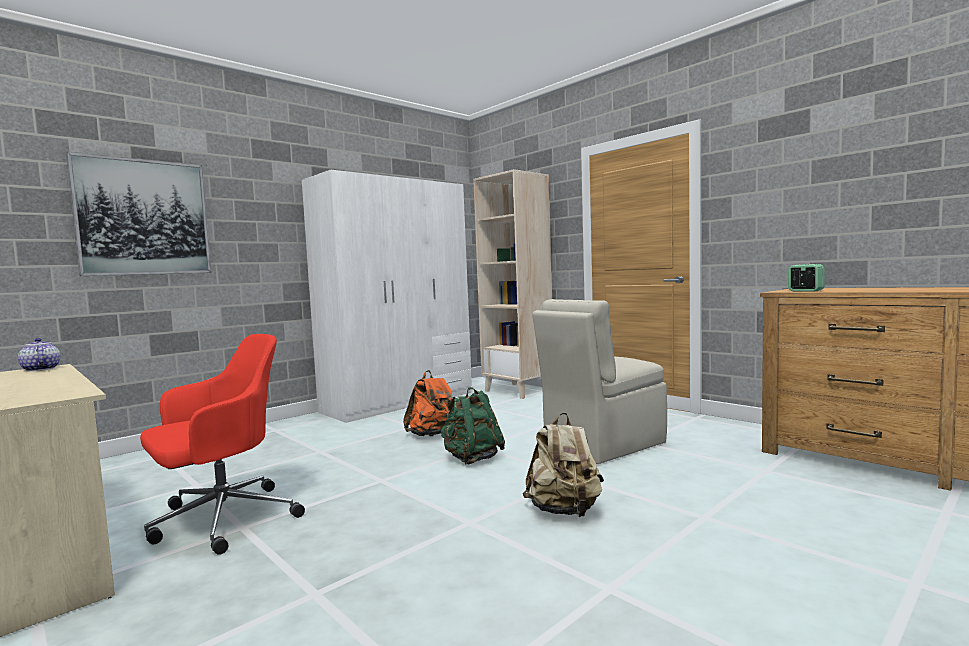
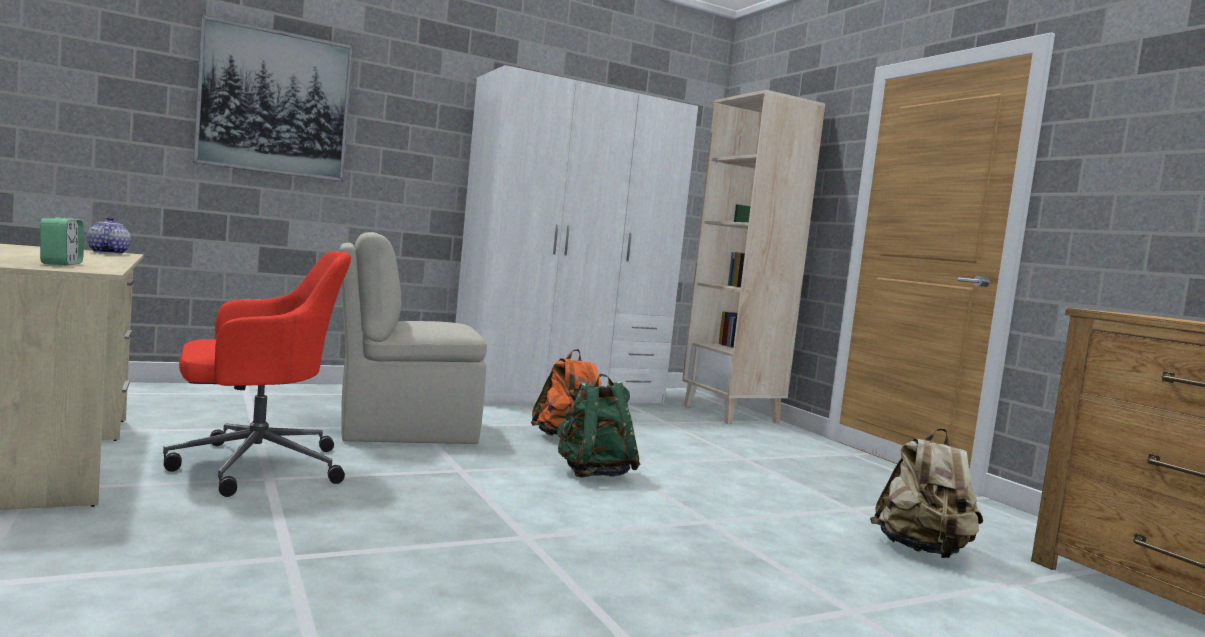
camera: 15 degrees right, 0 degrees up
(564, 511) = (659, 556): beige backpack -> beige backpack (922, 551)
(602, 445) = (787, 498): beige chair -> beige chair (403, 430)
(805, 291) = (1143, 315): alarm clock -> alarm clock (61, 264)

